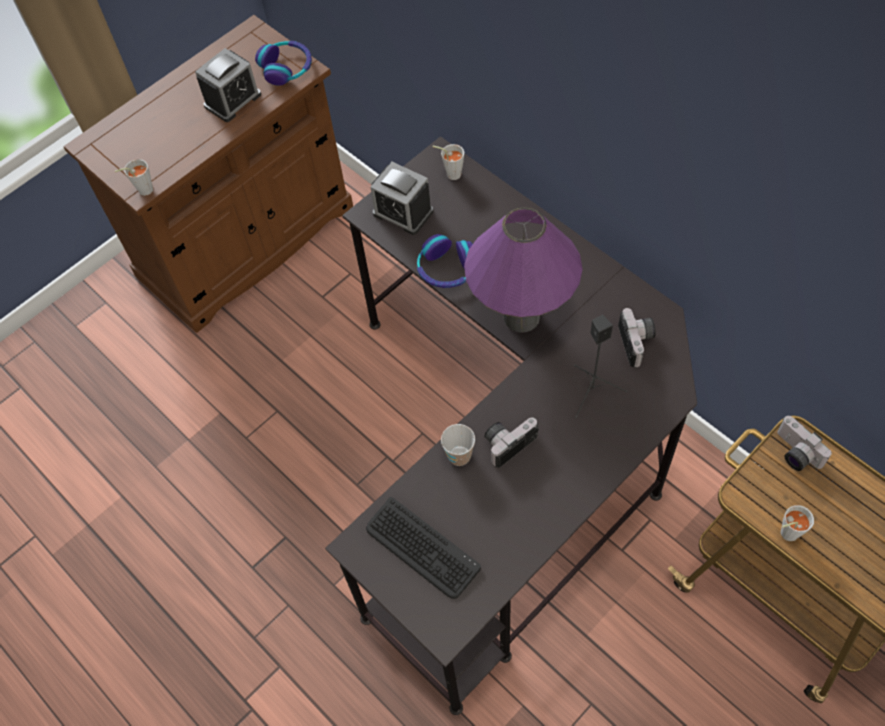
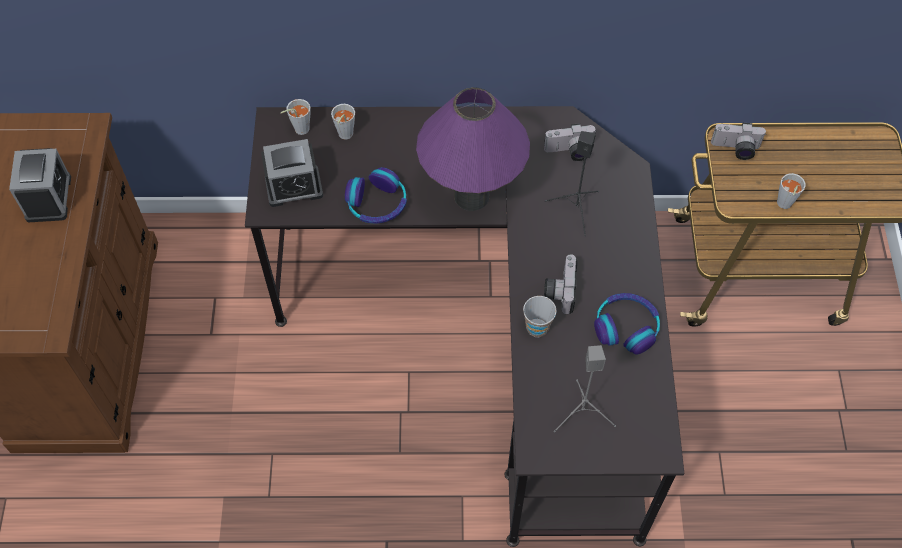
camera: 50 degrees left, 0 degrees up
(142, 191) = (51, 332): grey cup -> grey cup (344, 136)
(286, 68) = (68, 137): headphones -> headphones (626, 327)
(422, 548) = (583, 412): keyboard -> grey speaker
(638, 342) = (570, 152): camera -> camera turned 135 degrees clockwise

